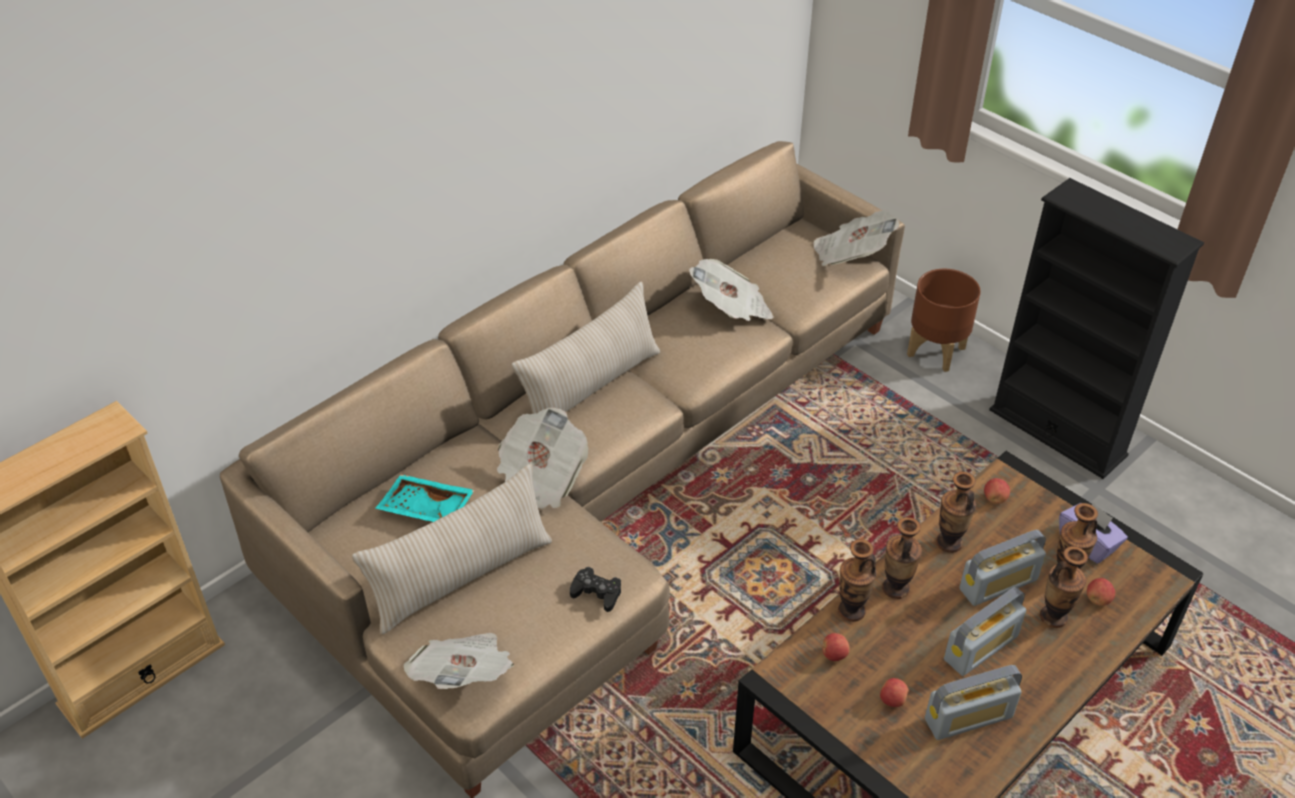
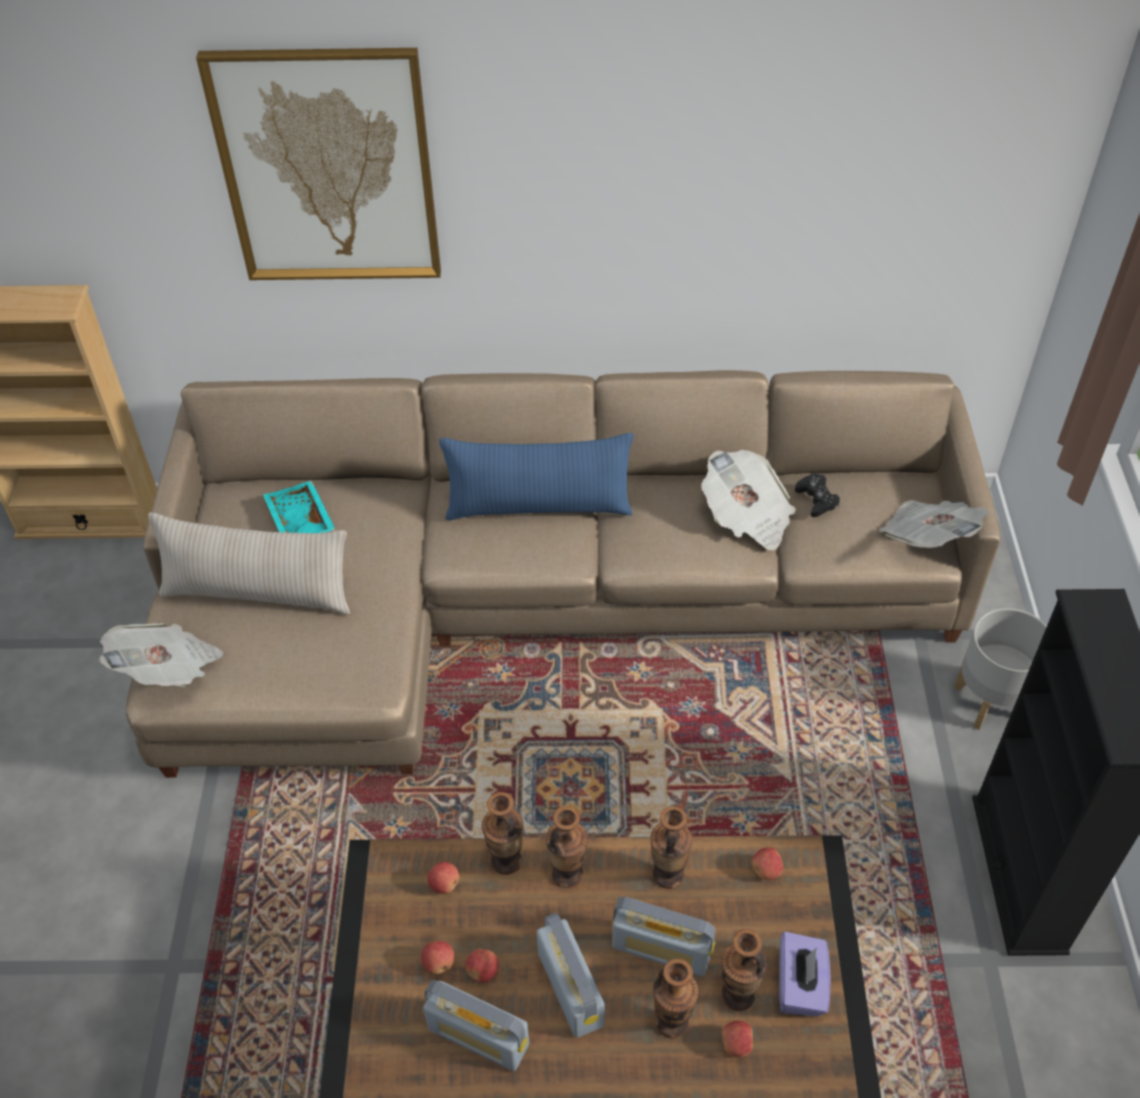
camera: 45 degrees right, 5 degrees up
(326, 168) = (328, 168): none -> picture
(539, 479) = (403, 557): newspaper -> none
(591, 387) = (539, 507): beige pillow -> blue pillow
(596, 593) = (330, 681): black game controller -> black game controller (816, 499)
(922, 682) = (482, 971): none -> apple
(936, 351) = (991, 701): brown planter -> grey planter
(981, 647) = (570, 988): radio -> radio turned 120 degrees counterclockwise

